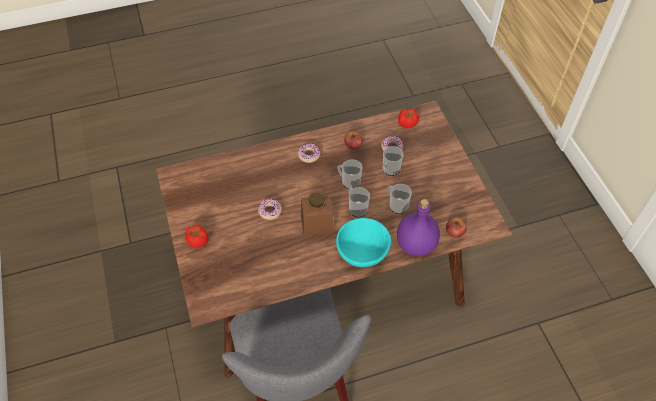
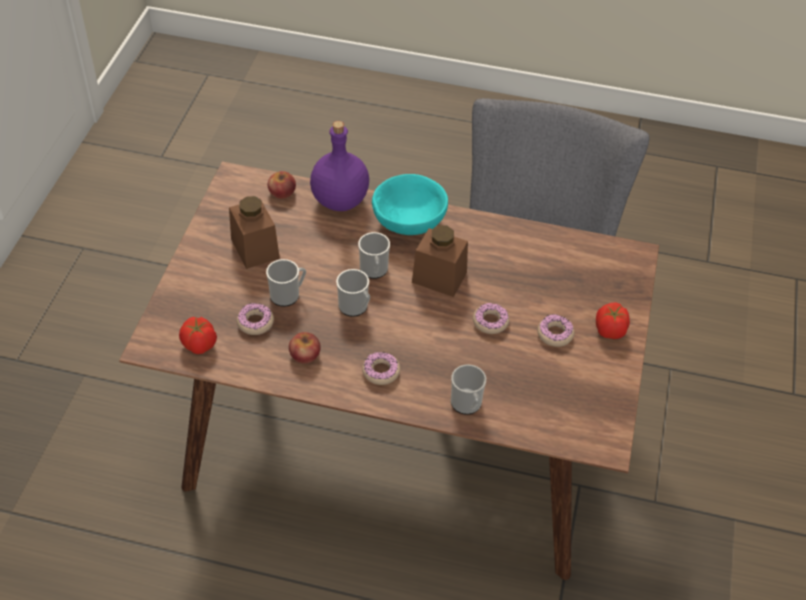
camera: 150 degrees left, 5 degrees down
(229, 222) = (555, 334): none -> donut
(397, 205) = (321, 250): mug -> mug (467, 405)
(432, 186) = (255, 248): none -> brown jar

